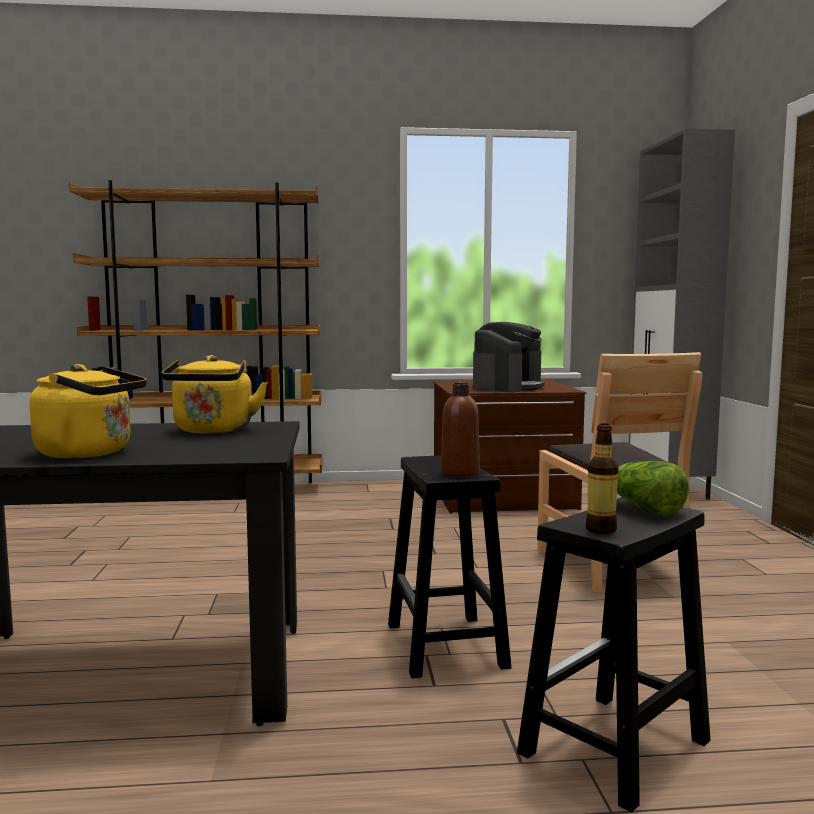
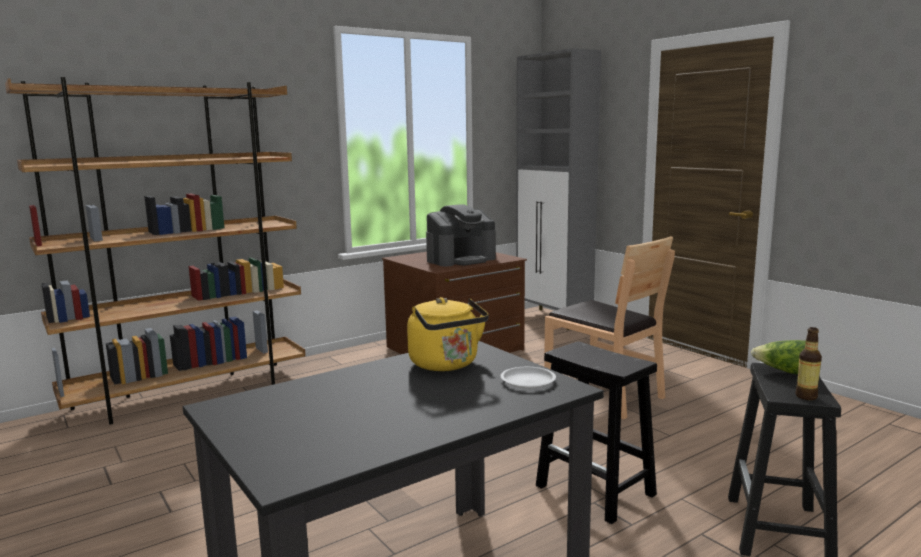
camera: 30 degrees left, 5 degrees up
(90, 453) = (436, 417): yellow kettle -> none
(241, 447) = (528, 381): none -> white plate
(460, 473) = (622, 362): brown bottle -> none
(508, 387) = (461, 259): coffee machine -> coffee machine turned 60 degrees clockwise

